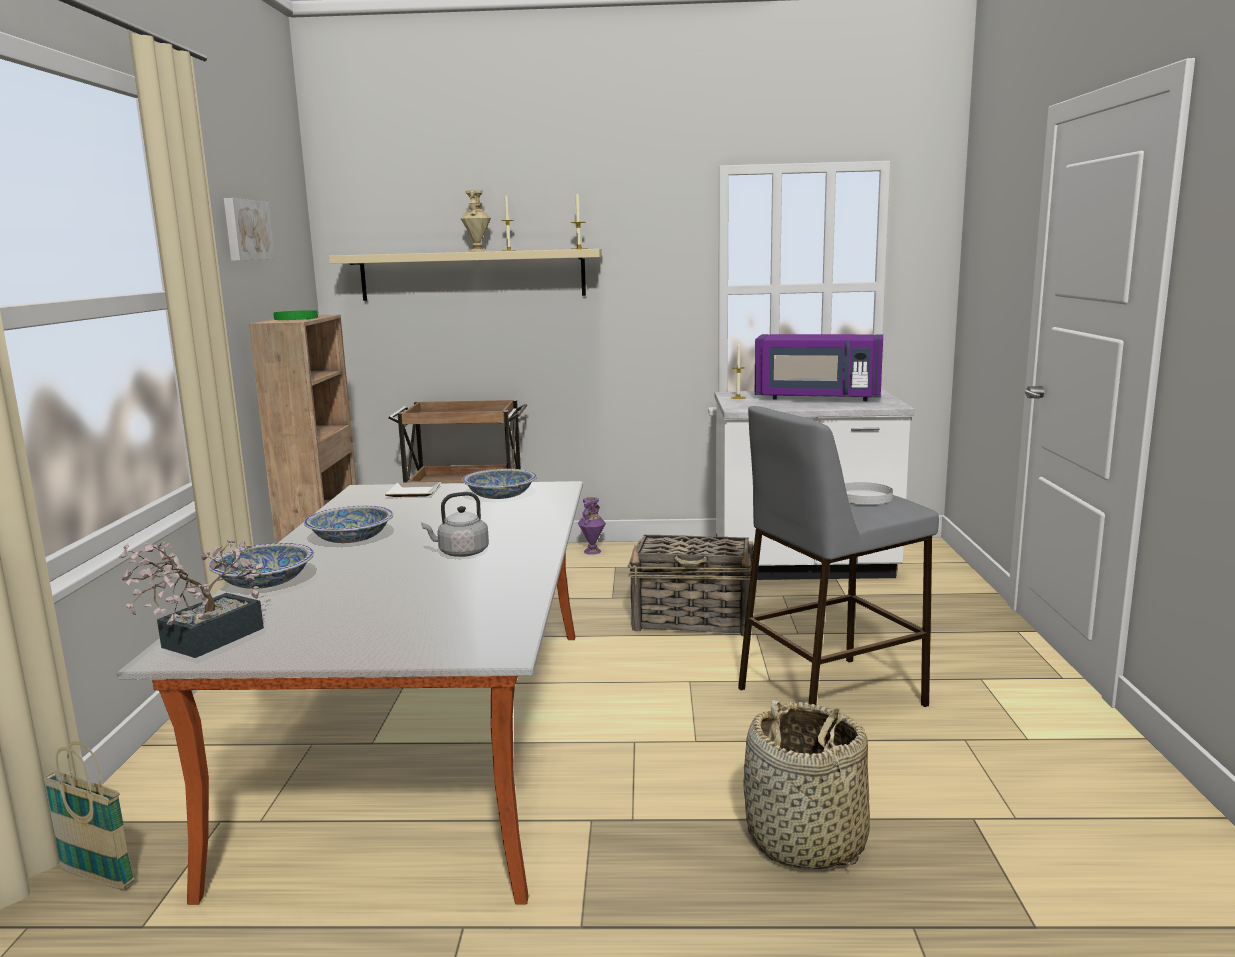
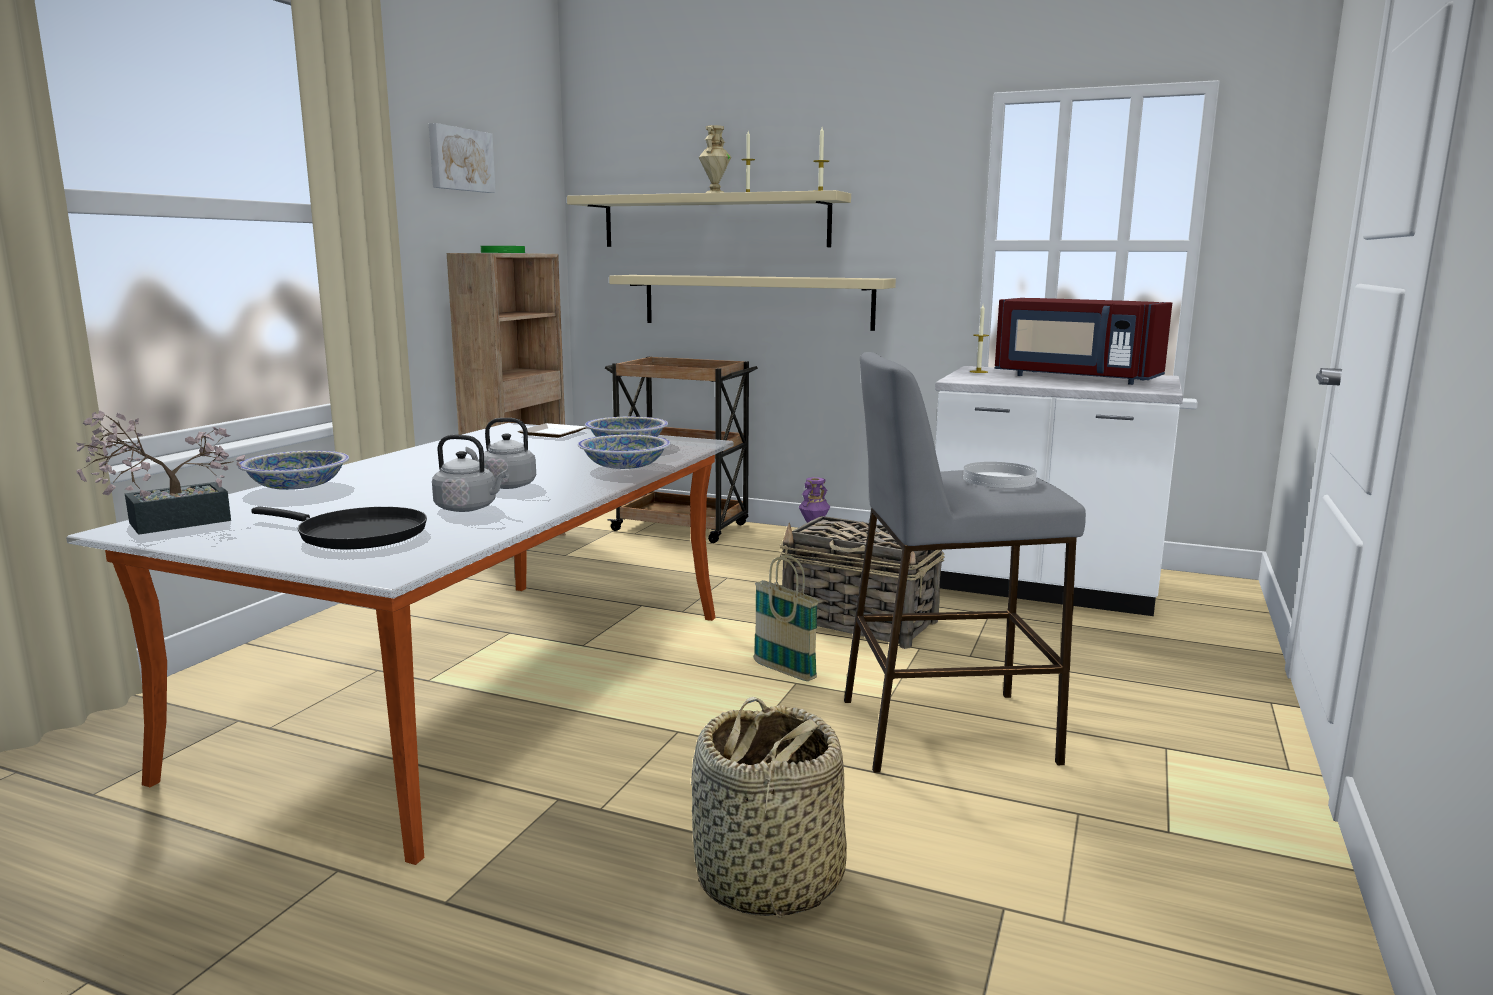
camera: 20 degrees right, 0 degrees up
(97, 877) = (103, 744): basket -> basket (784, 671)
(351, 539) = (430, 463): bowl -> bowl (625, 467)
(411, 623) = (356, 535): none -> black frying pan
(467, 581) = (469, 508): none -> grey kettle
(518, 345) = (756, 301): none -> beige shelf
(817, 398) = (1075, 378): purple microwave -> red microwave

